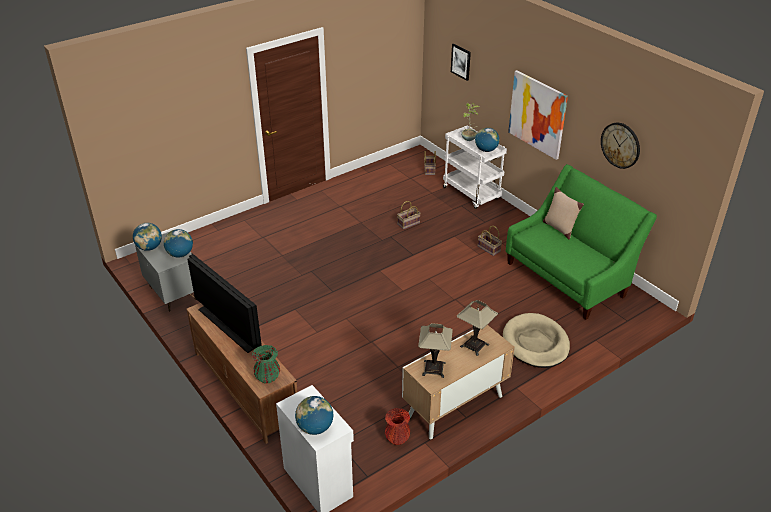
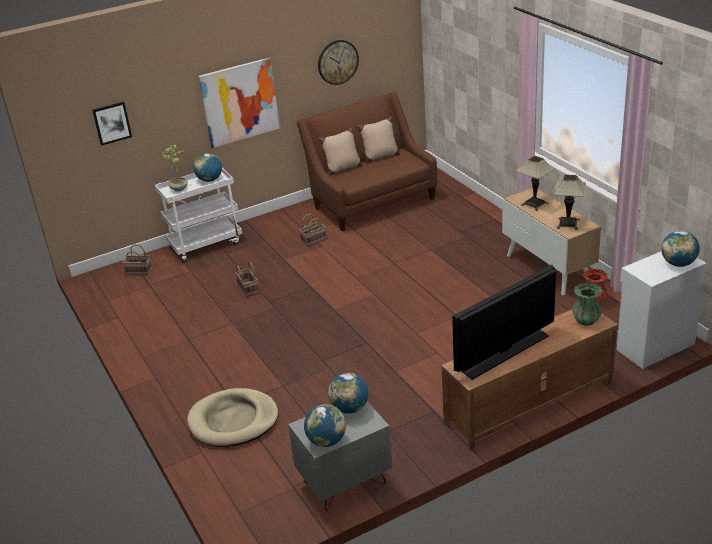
camera: 80 degrees left, 5 degrees down
(535, 343) = (464, 224): beige dog bed -> beige dog bed (233, 421)
(569, 277) = (371, 201): green sofa -> brown sofa
(592, 249) = (380, 157): none -> beige pillow

